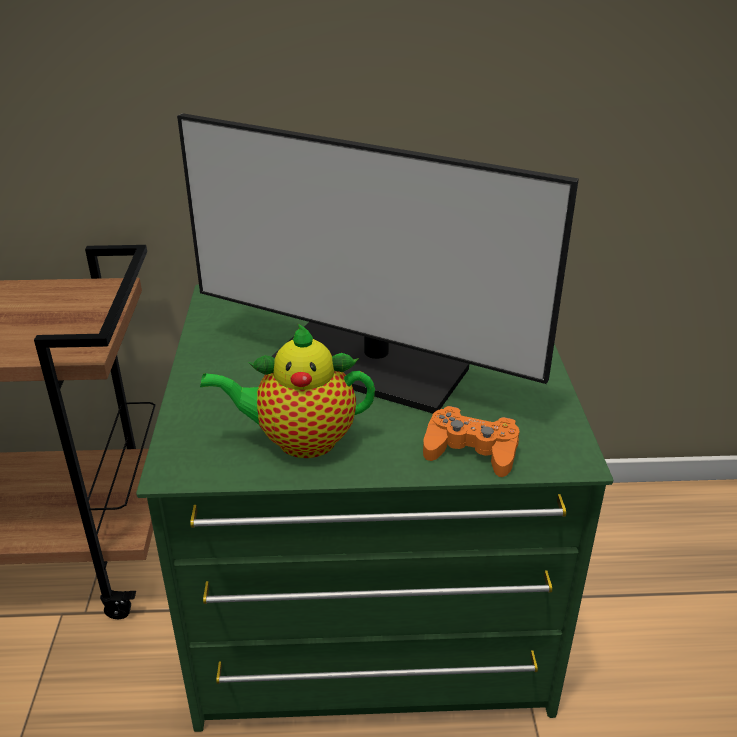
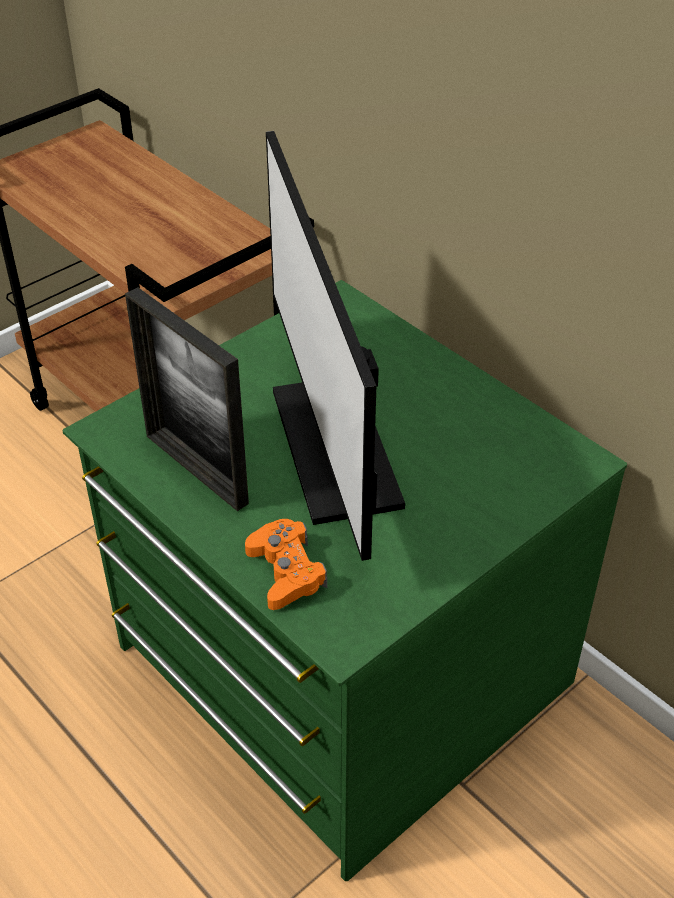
camera: 50 degrees right, 10 degrees up
(299, 440) = (196, 469): teapot -> picture frame

